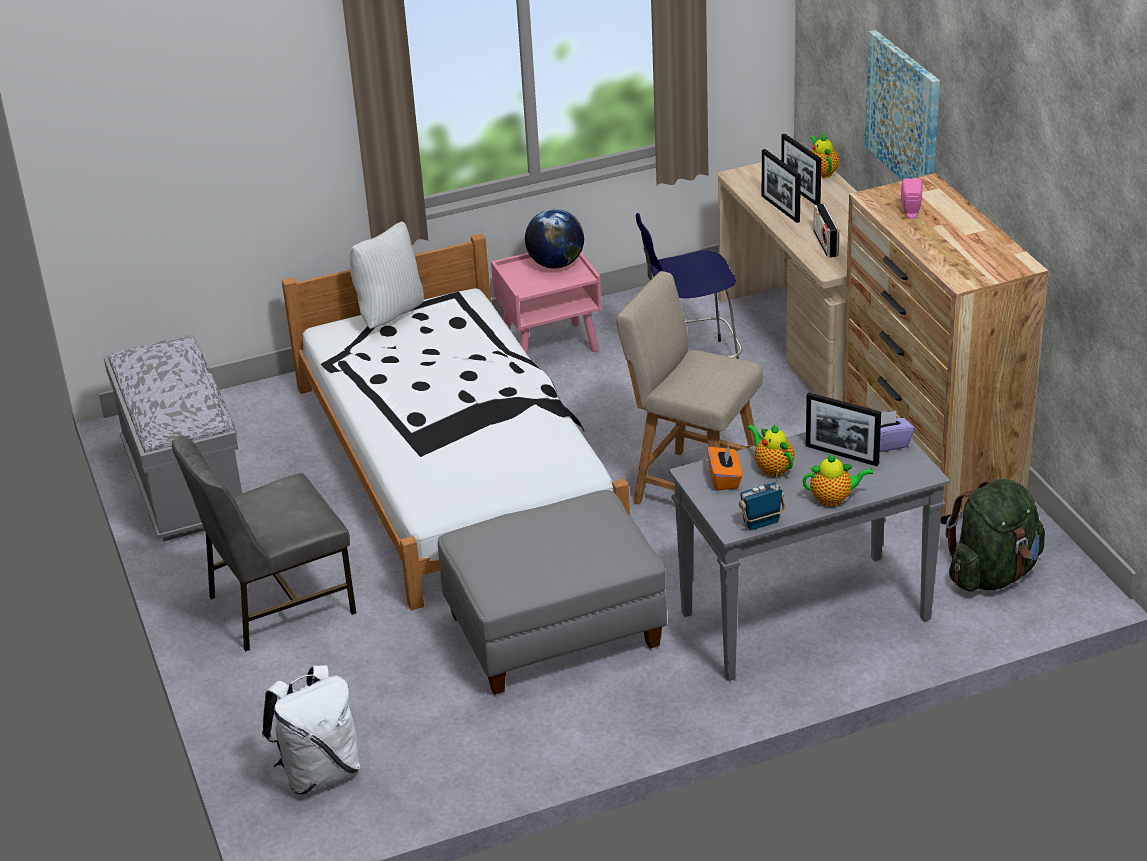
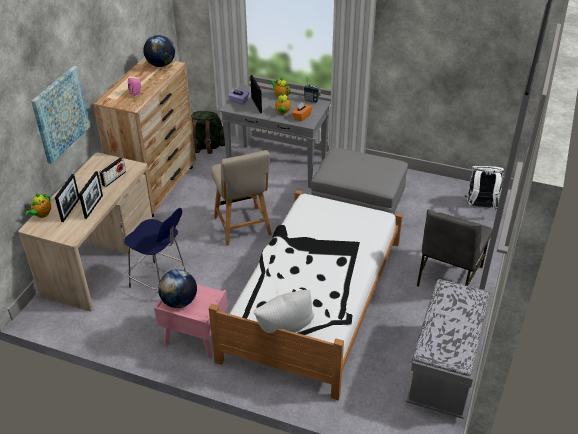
camera: 140 degrees left, 5 degrees up
(278, 604) = (448, 276): grey chair -> grey chair turned 105 degrees clockwise
(983, 269) = (161, 65): none -> globe

